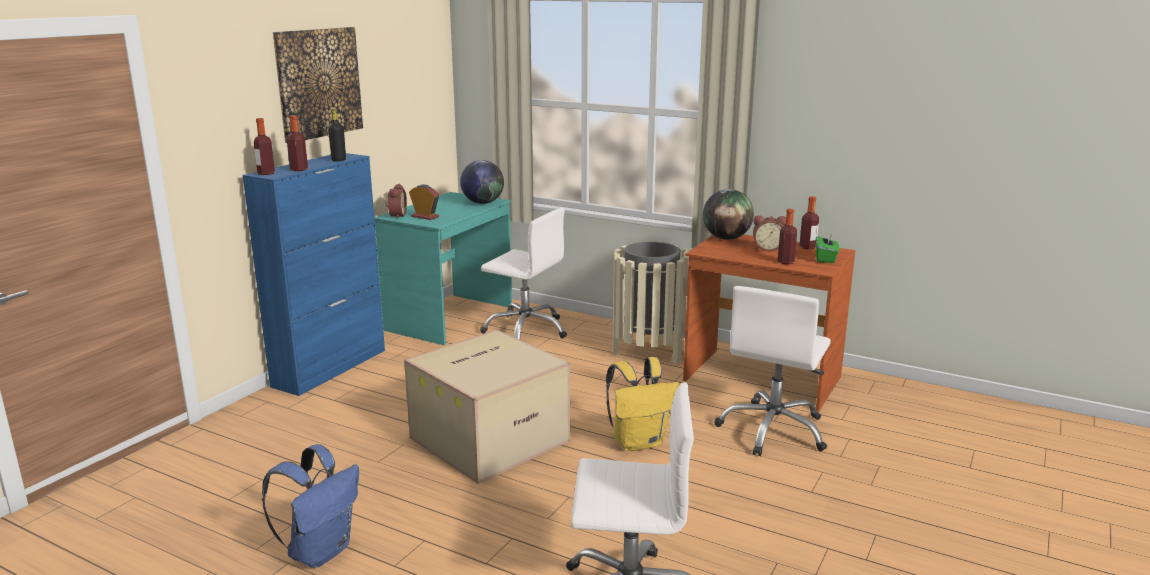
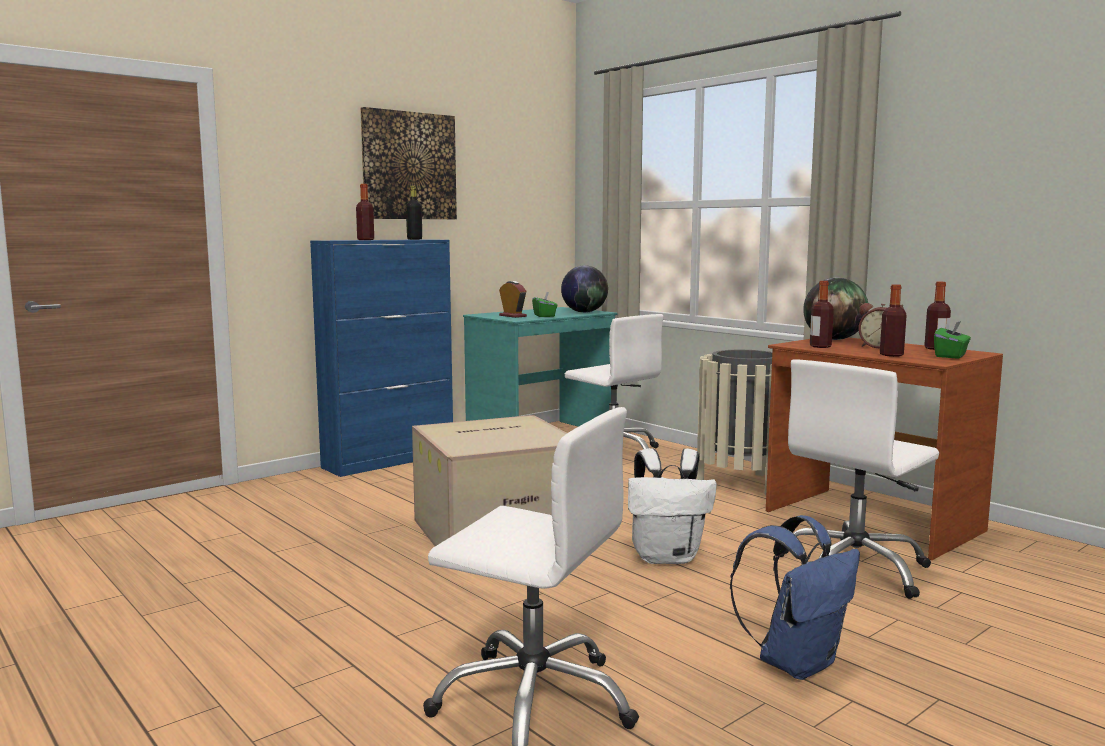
camera: 20 degrees right, 10 degrees down
(266, 173) = (331, 240): bottle -> bottle (820, 346)
(320, 551) = (238, 596): blue backpack -> blue backpack (796, 662)
(396, 216) = (485, 314): alarm clock -> none
(454, 214) = (544, 316): none -> green tissue box
(639, 442) = (667, 557): yellow backpack -> white backpack

